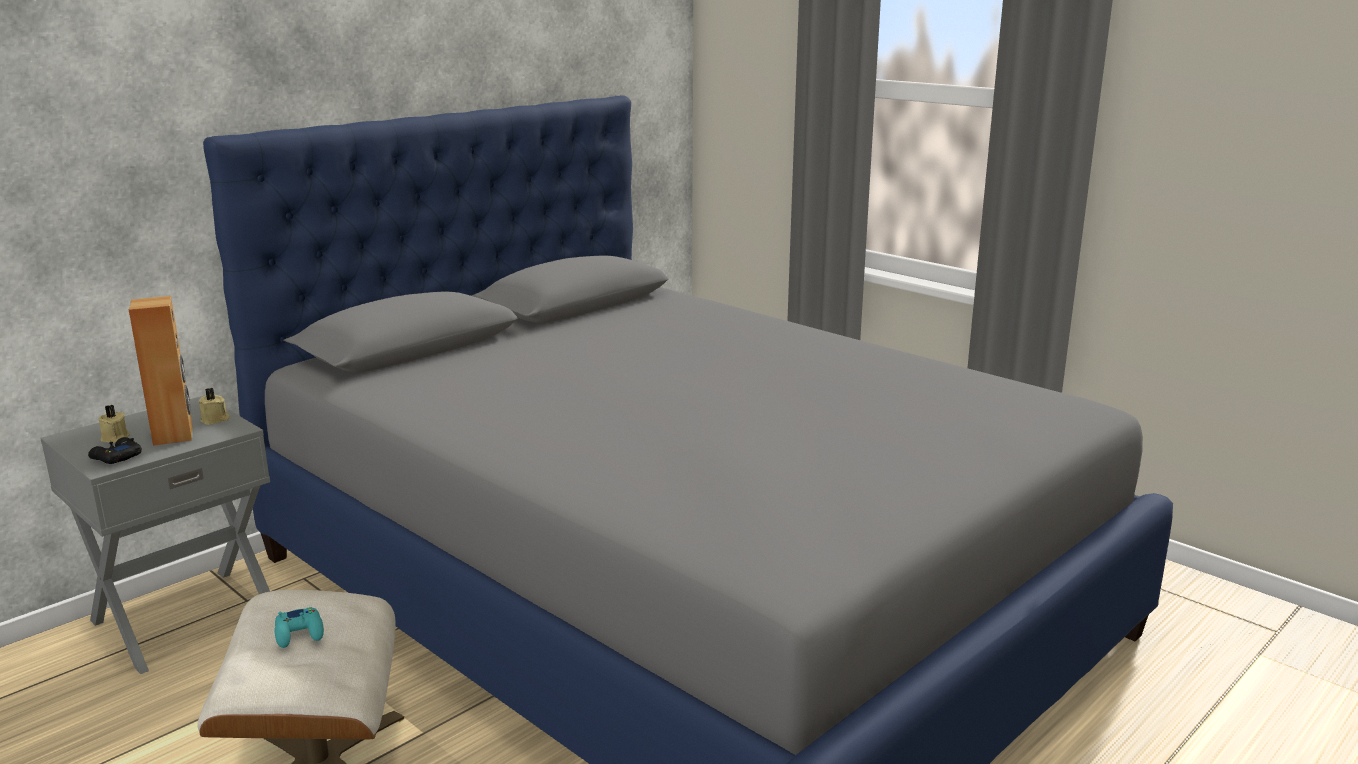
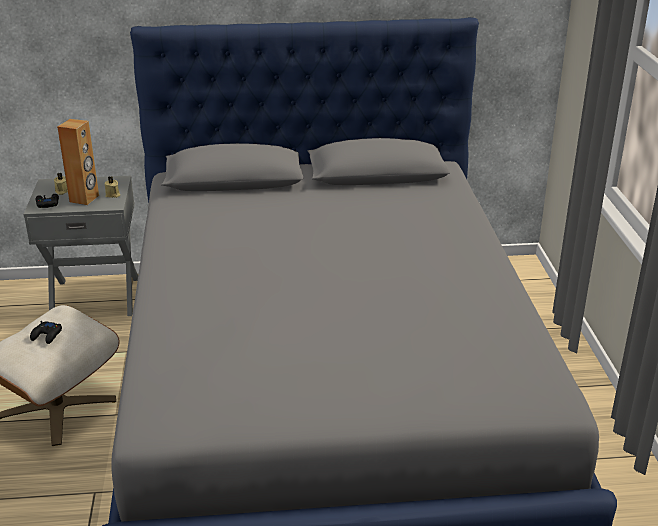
camera: 40 degrees right, 10 degrees up
(300, 633) = (47, 335): turquoise game controller -> black game controller

